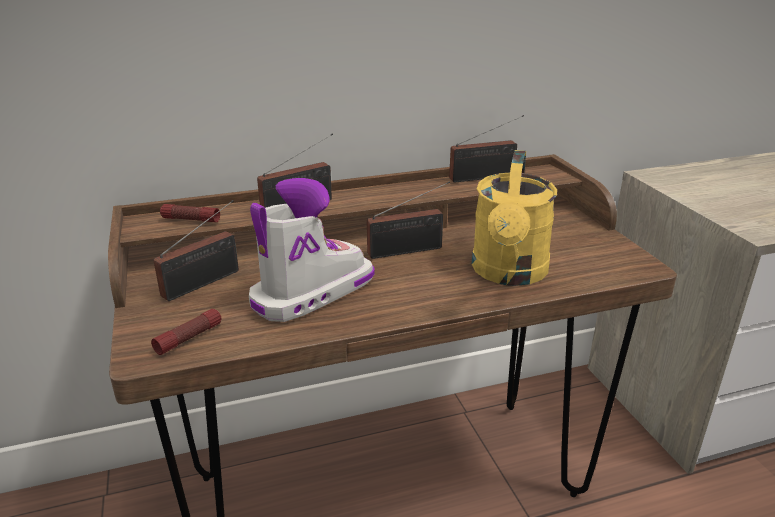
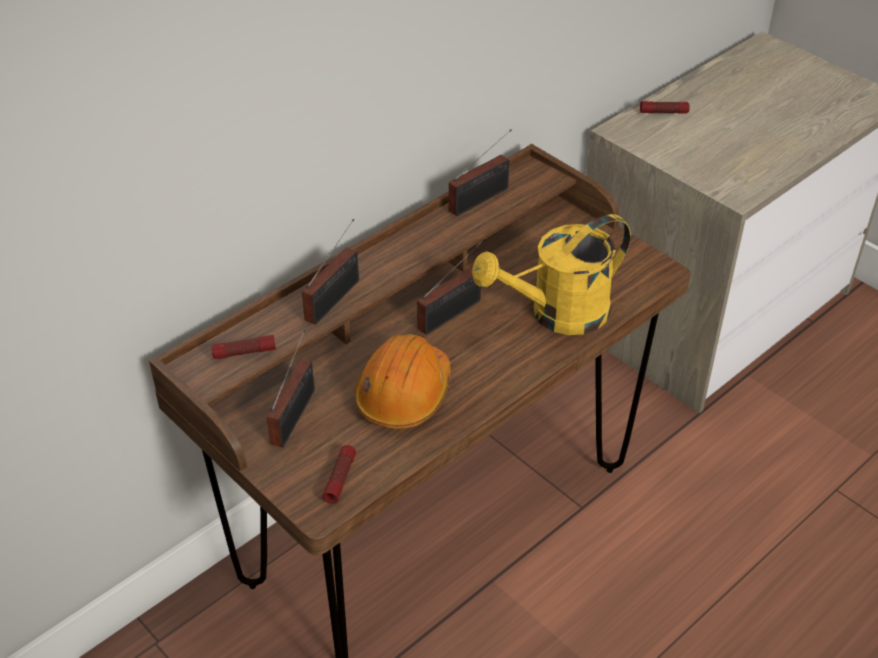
camera: 25 degrees left, 15 degrees up
(312, 293) = (404, 394): boot -> orange hard hat
(509, 273) = (557, 315): yellow watering can -> yellow watering can turned 75 degrees clockwise
(701, 172) = (663, 112): none -> flashlight

